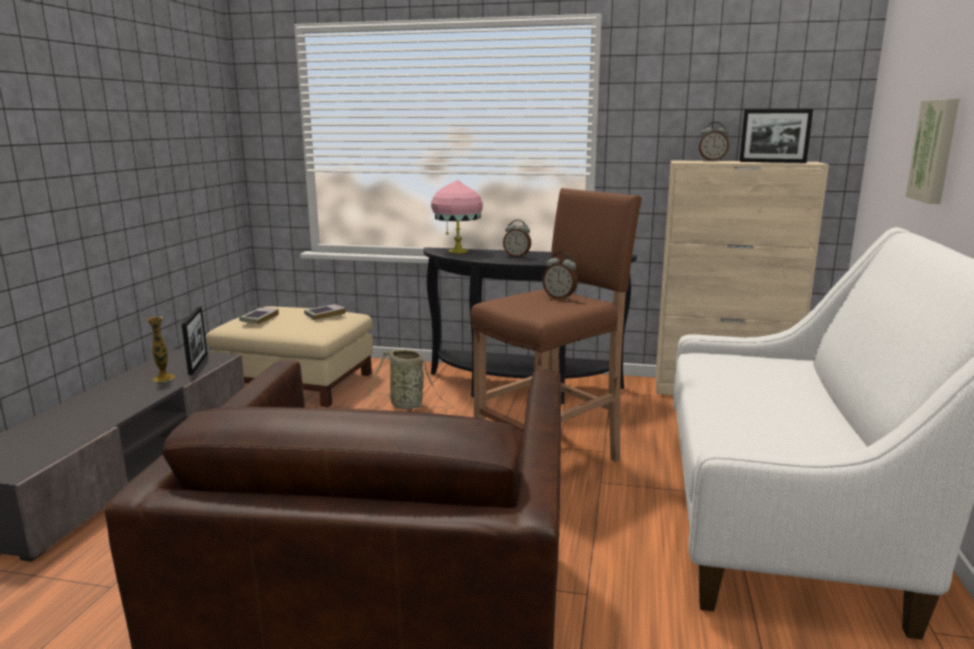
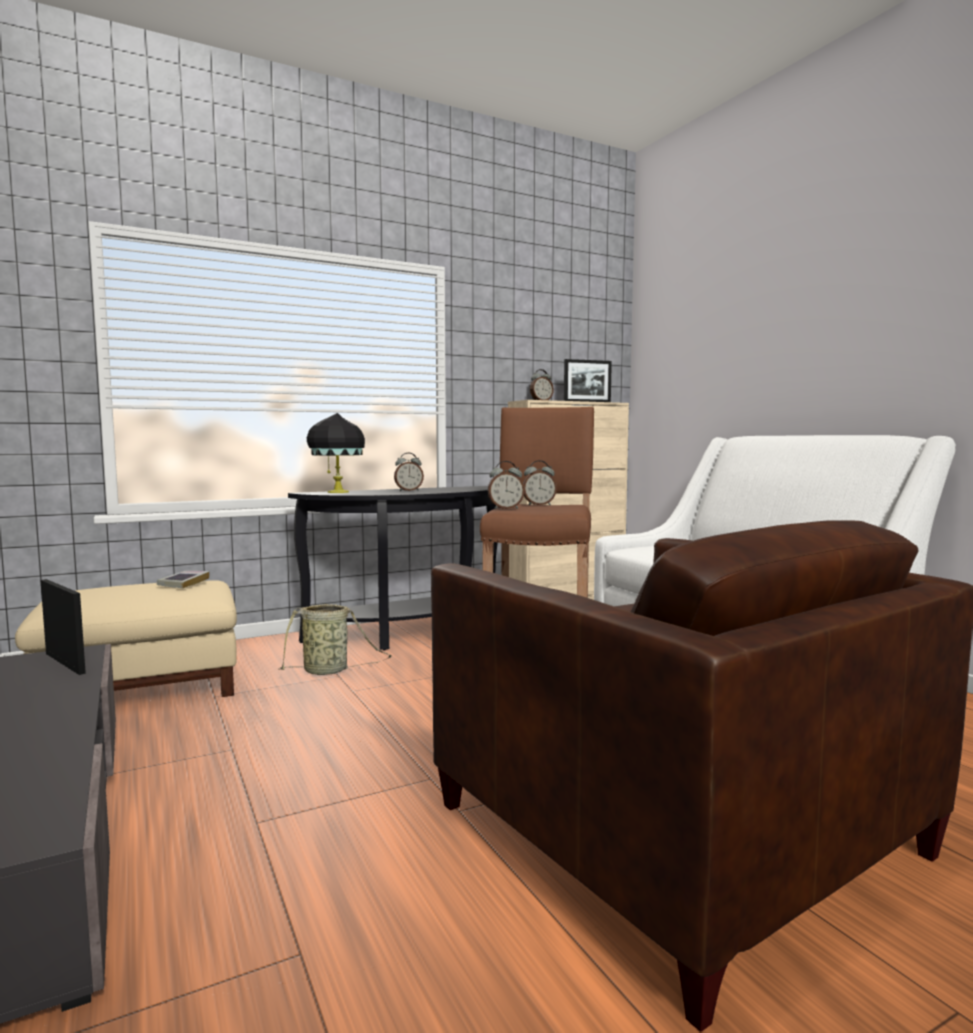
camera: 40 degrees left, 10 degrees down
(164, 378) = (44, 686): vase -> none
(259, 318) = (96, 598): book -> none
(457, 251) = (337, 492): pink table lamp -> black table lamp
(503, 300) = (505, 508): none -> alarm clock
(936, 150) = (738, 381): picture -> none

